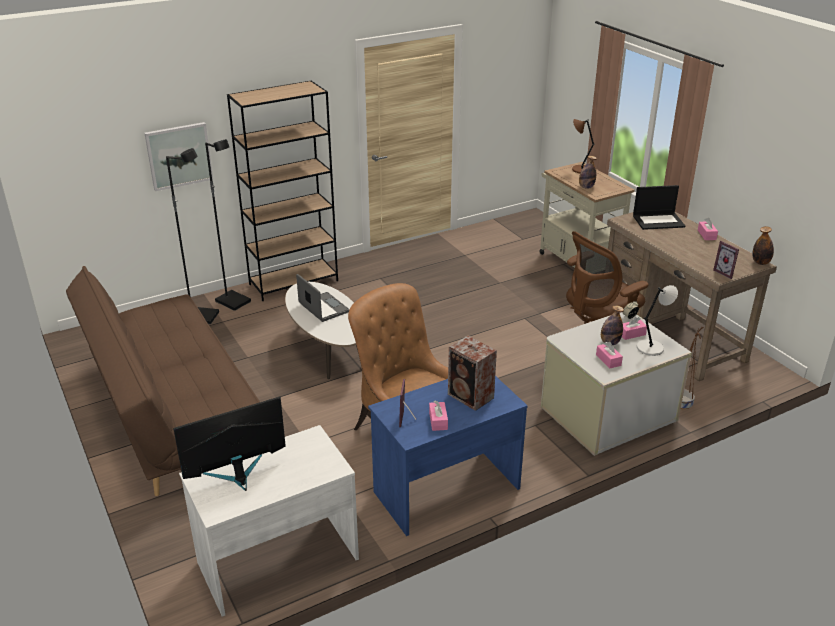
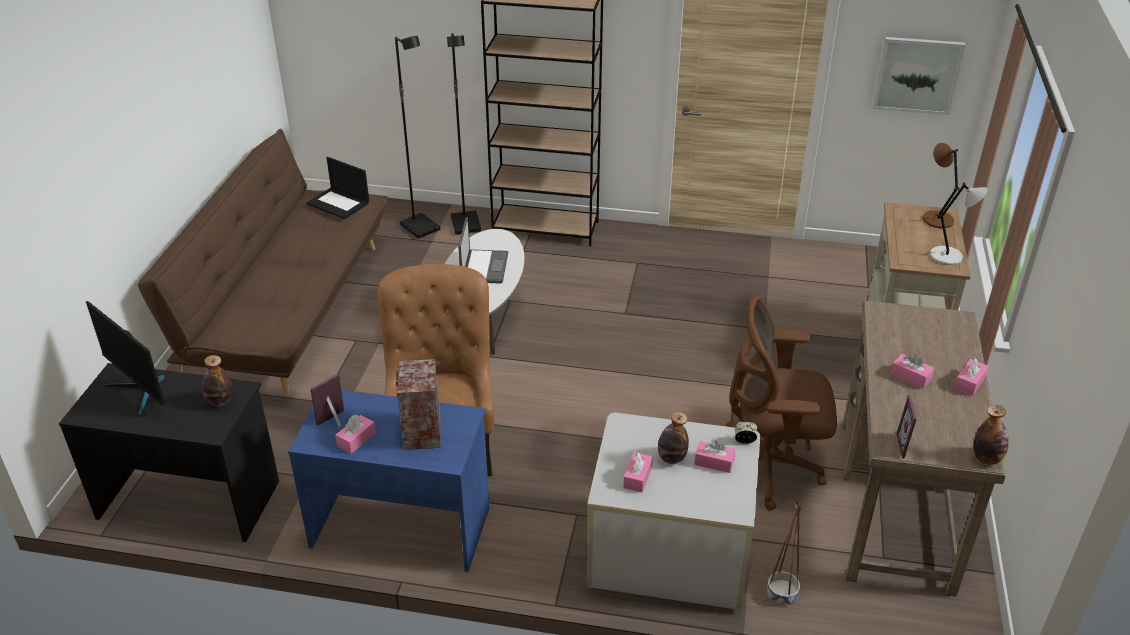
camera: 40 degrees right, 5 degrees up
(179, 156) = (435, 40): picture -> picture (917, 75)
(237, 474) = (140, 390): monitor -> monitor turned 150 degrees counterclockwise
(277, 560) = (189, 498): white desk -> black desk
(586, 187) = (905, 246): bottle -> bottle (220, 401)
(651, 347) = (712, 492): grey table lamp -> grey table lamp (948, 256)
(658, 221) = (930, 333): laptop -> laptop (339, 203)
(680, 243) = (910, 377): none -> pink tissue box

